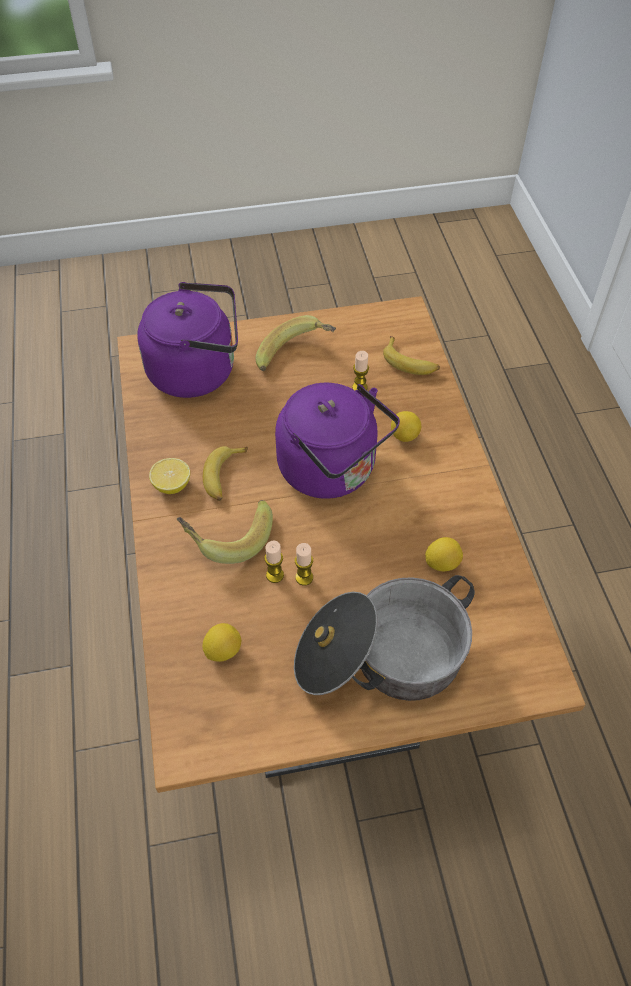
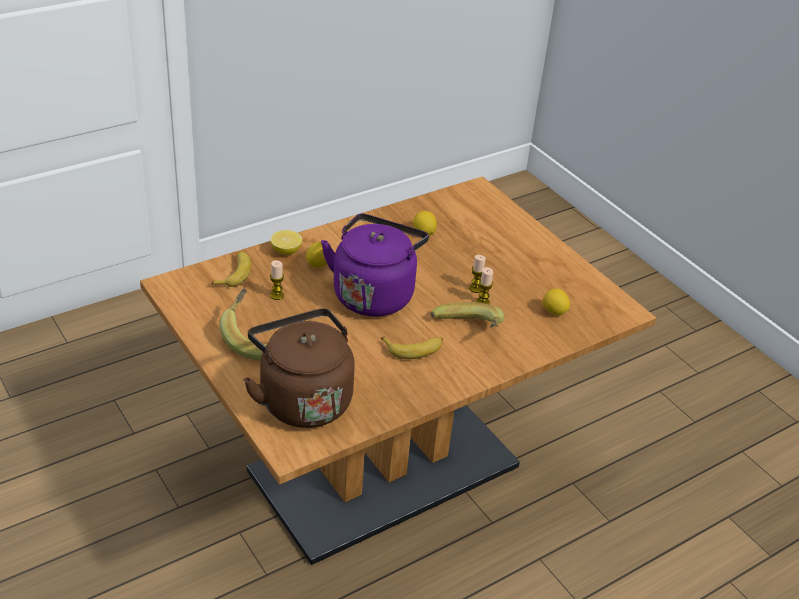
camera: 115 degrees left, 15 degrees down
(172, 485) = (440, 376): lemon -> lemon (286, 251)
(198, 371) = (302, 399): purple kettle -> brown kettle
(381, 656) = (508, 247): cooking pot -> none

